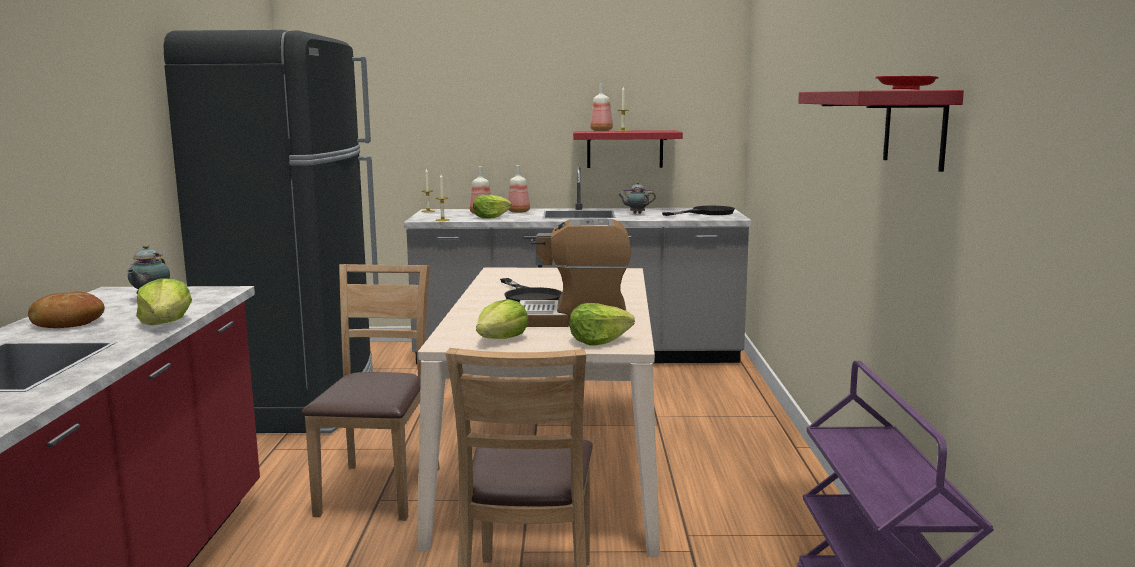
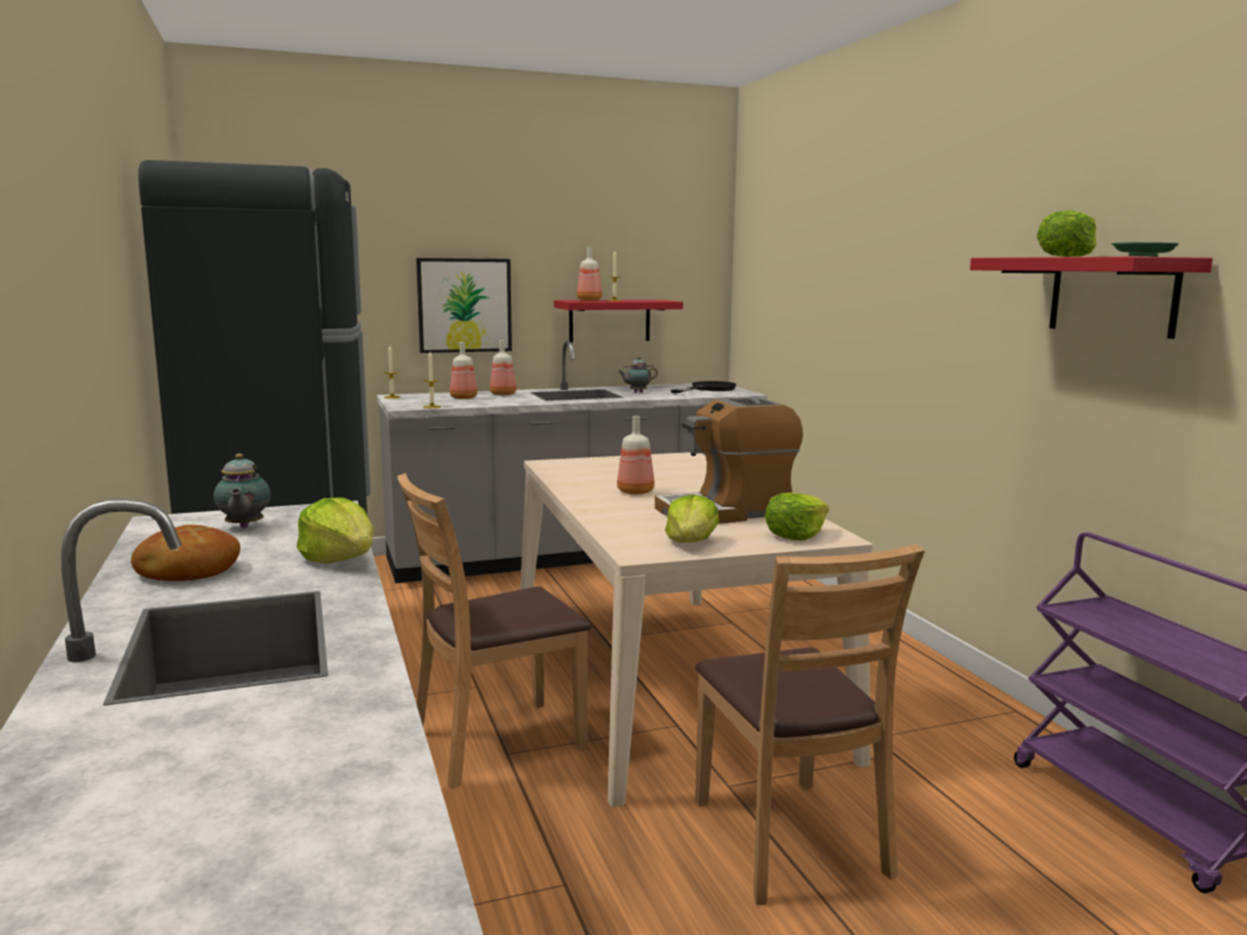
camera: 20 degrees left, 0 degrees up
(378, 490) = (496, 742): brown chair -> brown chair turned 105 degrees counterclockwise
(490, 217) = (484, 402): lettuce -> lettuce (1066, 257)
(495, 135) = (464, 305): none -> picture
(529, 297) = (636, 492): black frying pan -> bottle
(905, 89) = (1143, 256): red plate -> green plate

